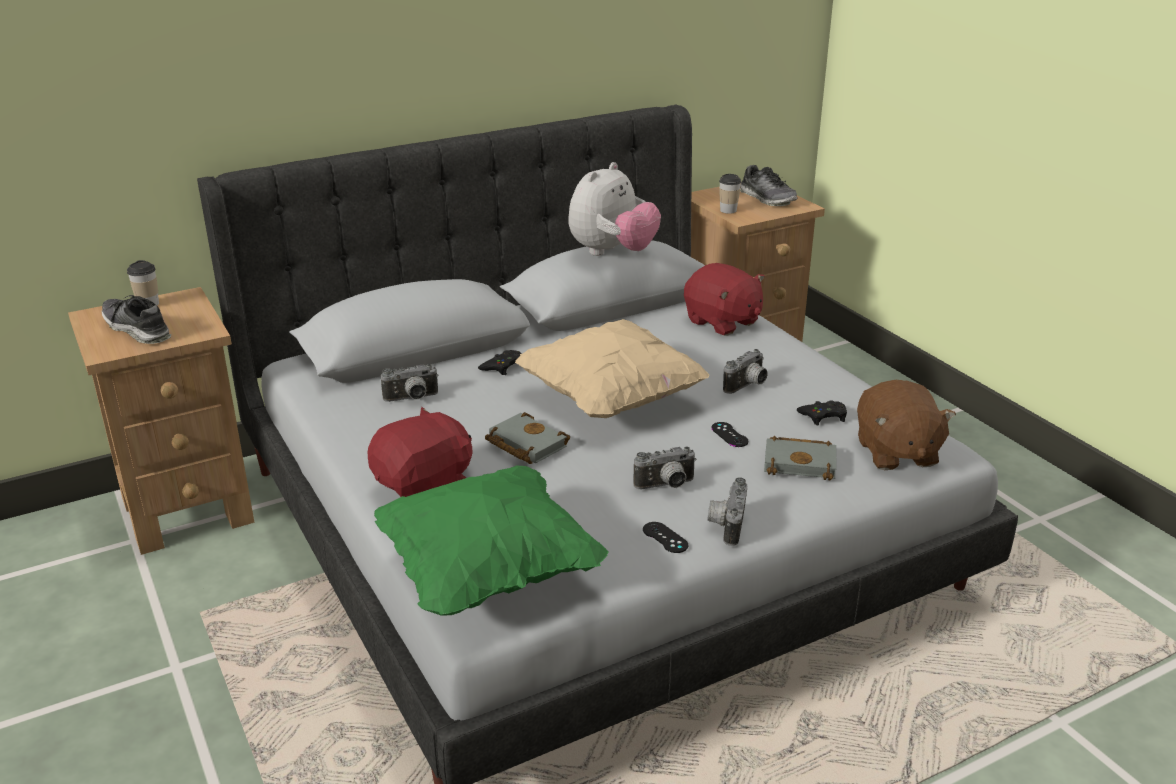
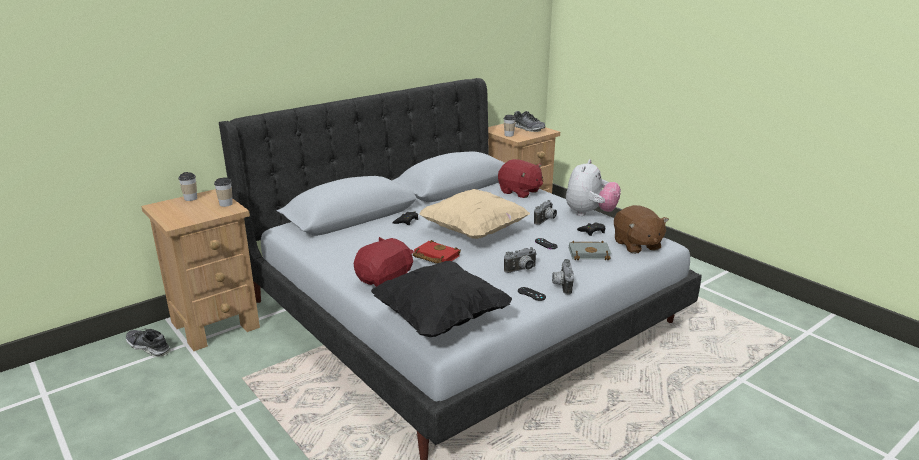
camera: 10 degrees left, 5 degrees down
(137, 330) = (190, 211): shoe -> shoe (148, 347)
(198, 319) = (226, 204): none -> cup
(412, 399) = (360, 240): camera -> none
(488, 572) = (440, 319): green pillow -> black pillow
(524, 444) = (434, 257): grey book -> red book
(612, 253) = (455, 157): plush toy -> plush toy (589, 213)

